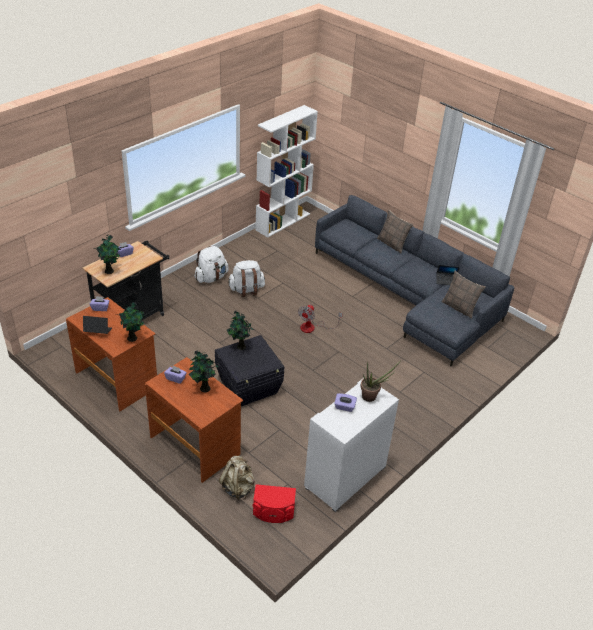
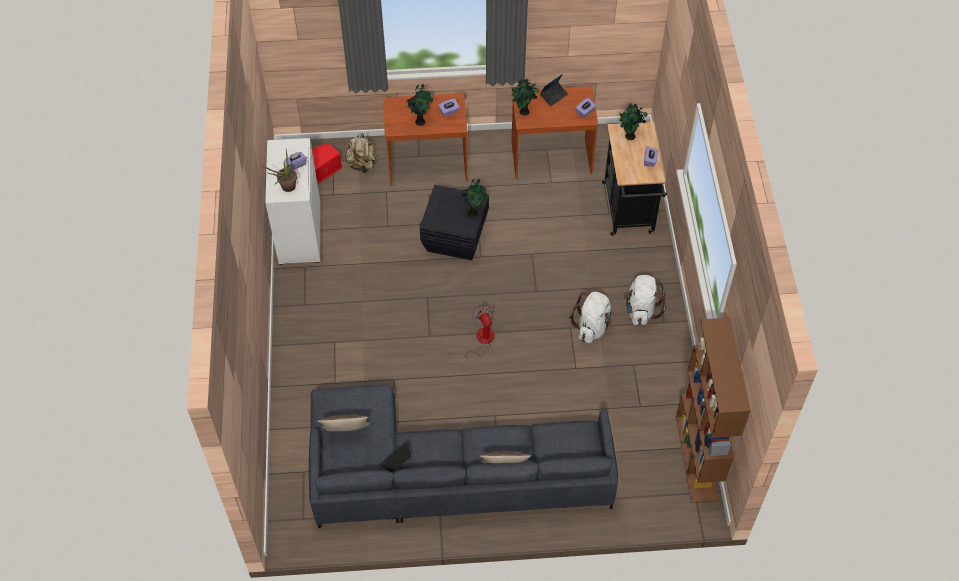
camera: 135 degrees right, 15 degrees up
(283, 221) = (697, 458): white bookcase -> brown bookcase

